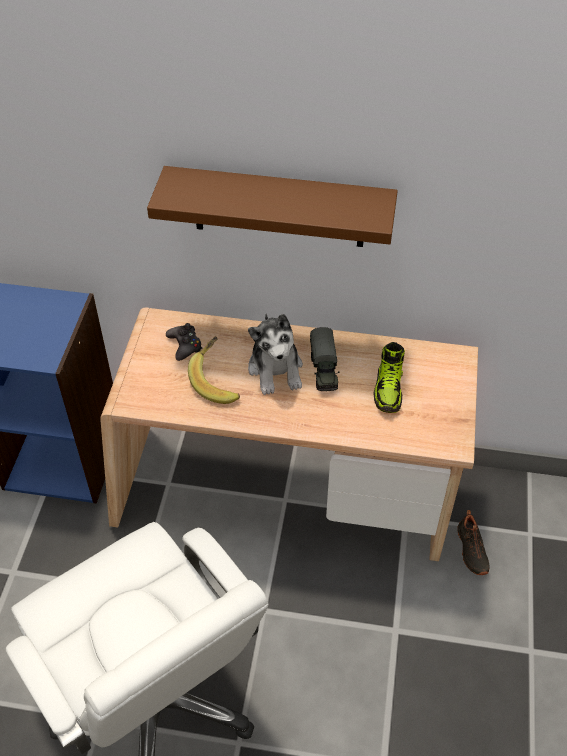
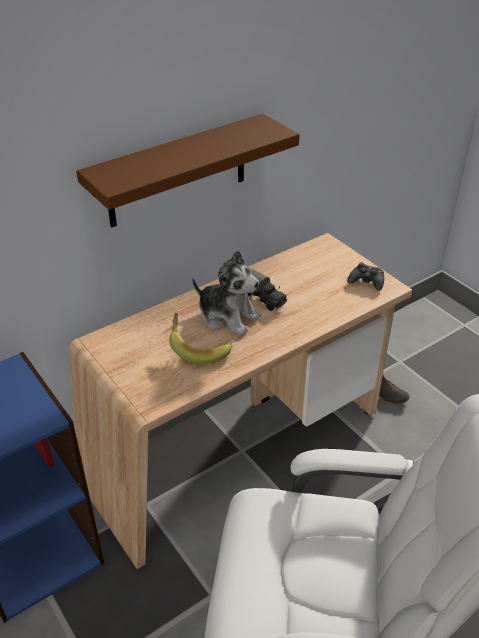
camera: 45 degrees left, 10 degrees down
(185, 345) = (142, 343): black game controller -> black game controller (366, 281)
(389, 389) = (312, 283): shoe -> none

